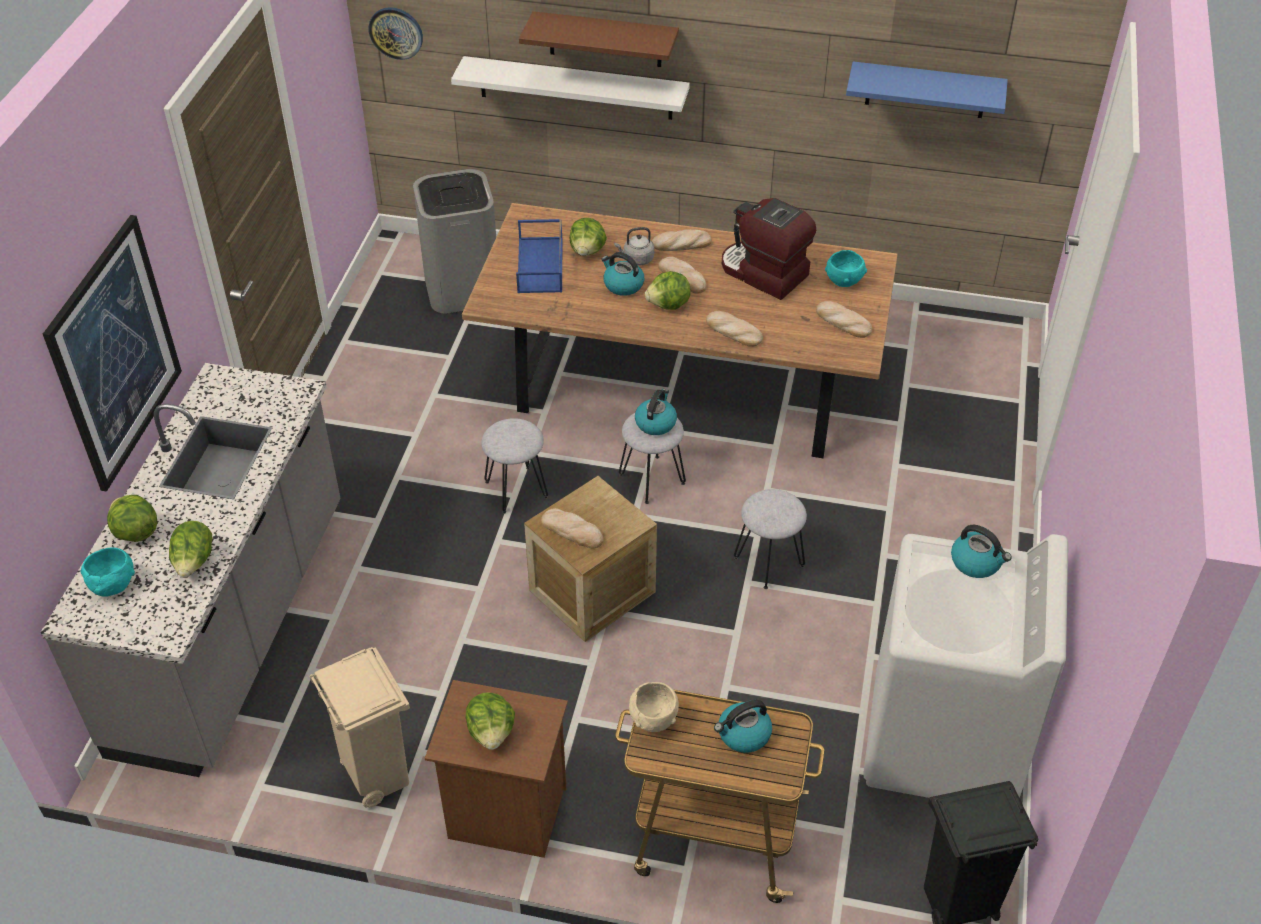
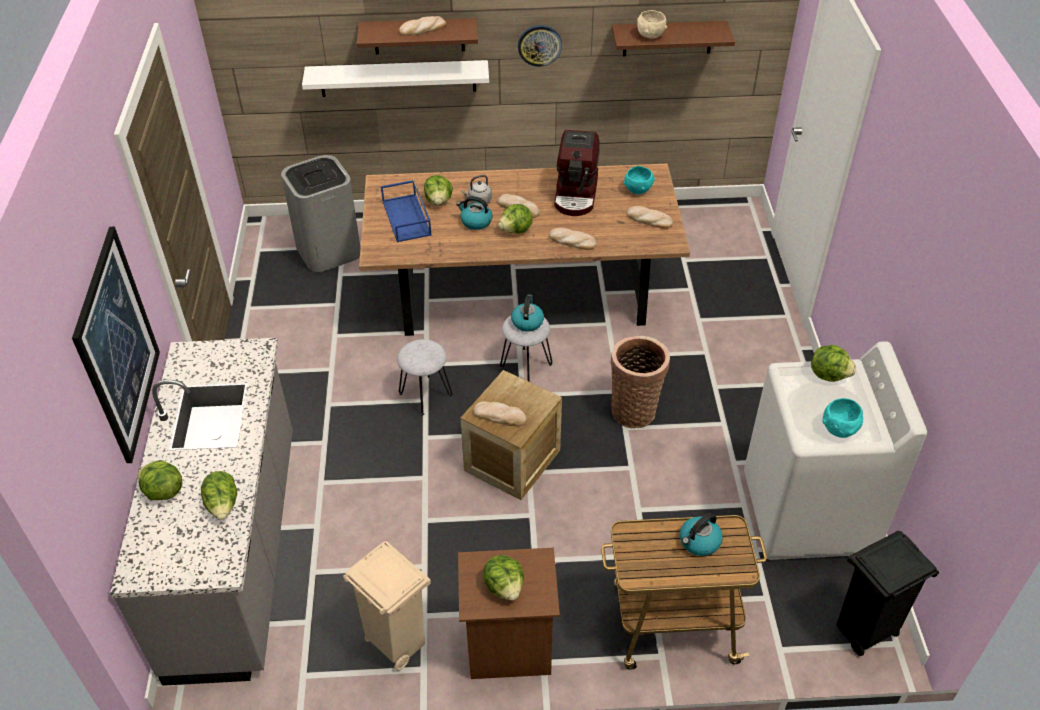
camera: 15 degrees left, 0 degrees up
(113, 585) = (160, 540): turquoise bowl -> turquoise bowl (839, 429)
(396, 32) = (247, 55): wall clock -> wall clock (539, 45)
(653, 720) = (628, 547): beige bowl -> beige bowl (650, 36)
(681, 244) = (507, 183): bread -> bread (422, 29)
(763, 273) = (576, 194): coffee machine -> coffee machine turned 105 degrees counterclockwise
(768, 561) = (634, 409): grey stool -> basket
(926, 90) = (667, 38): blue shelf -> brown shelf
(976, 562) = (829, 374): kettle -> lettuce

